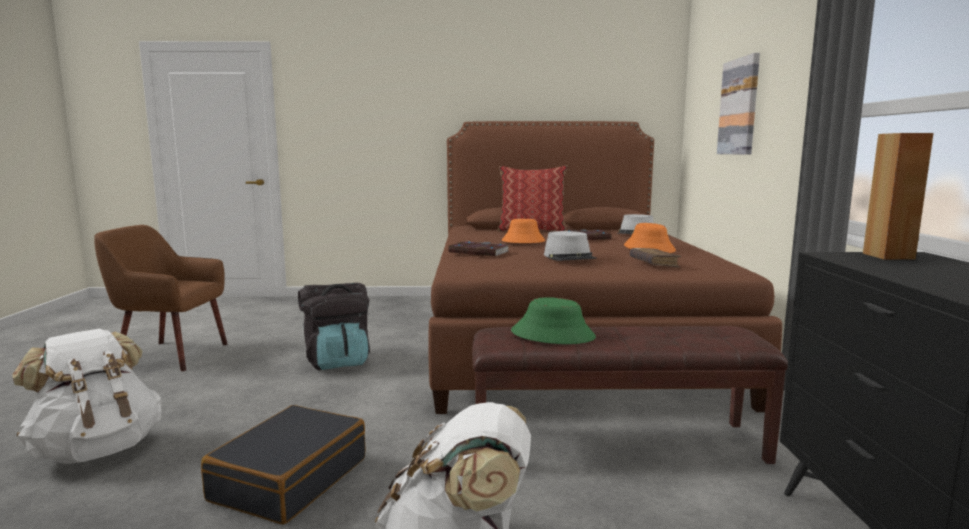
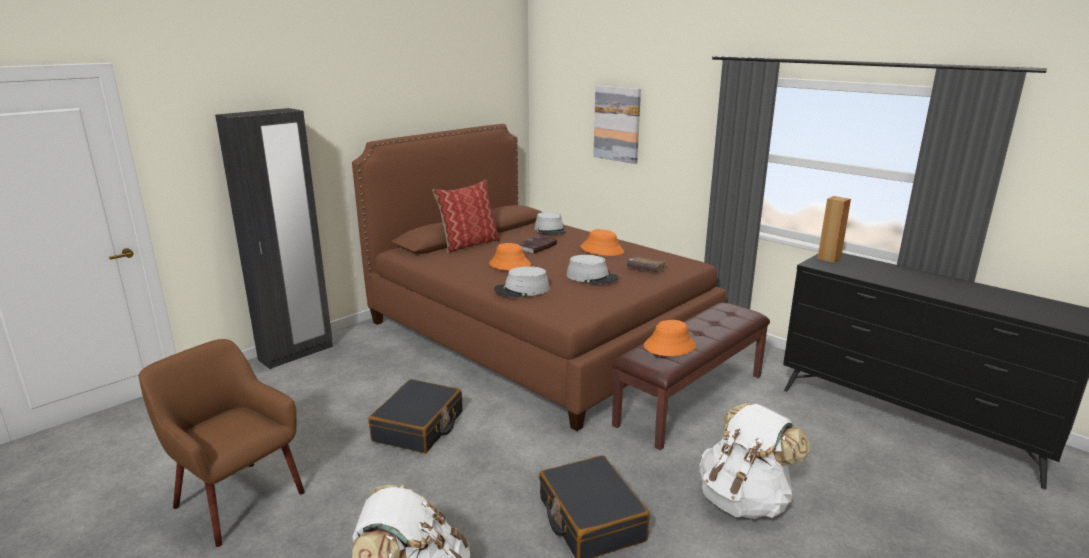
camera: 45 degrees left, 10 degrees up
(171, 355) = (237, 500): brown armchair -> brown armchair turned 75 degrees clockwise
(337, 361) = (419, 427): black backpack -> black suitcase
(370, 300) = (296, 353): none -> black wardrobe
(478, 252) = (522, 290): book -> grey hat
(553, 334) = (669, 346): green hat -> orange hat

